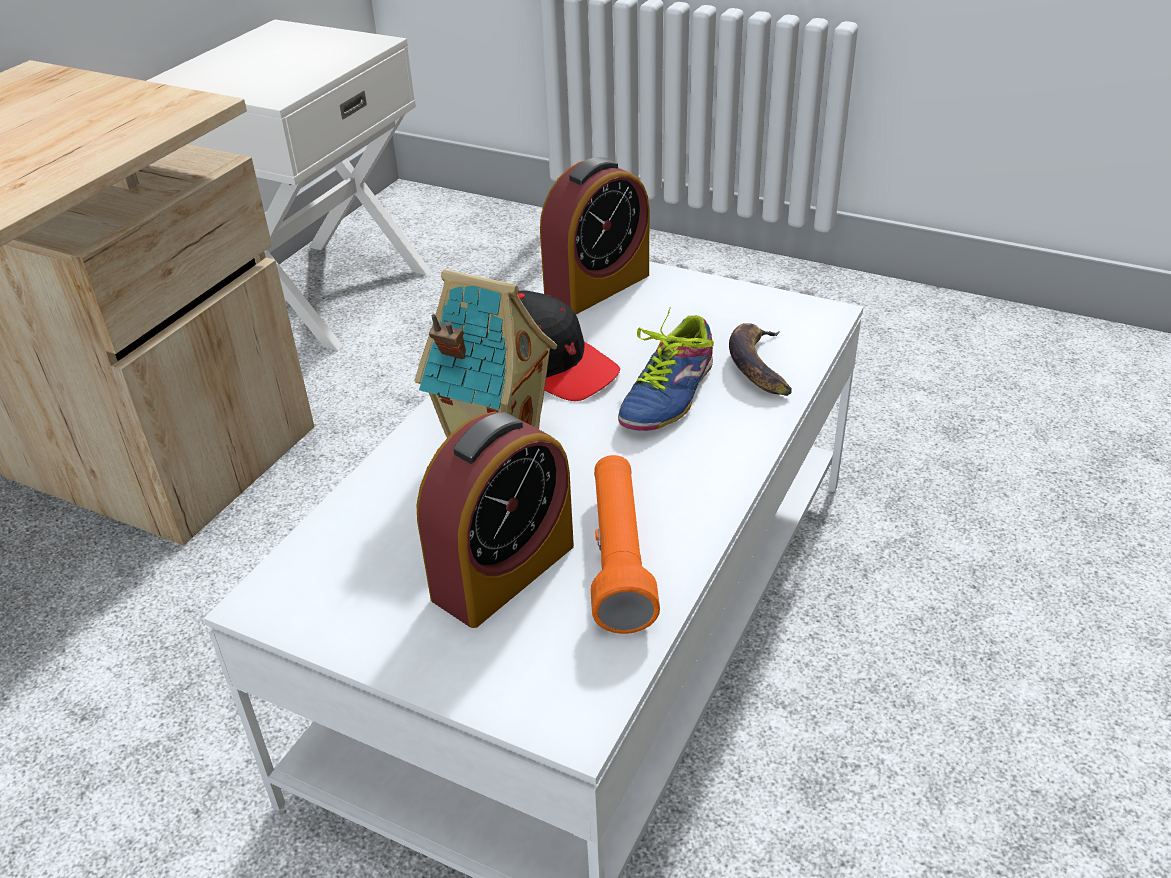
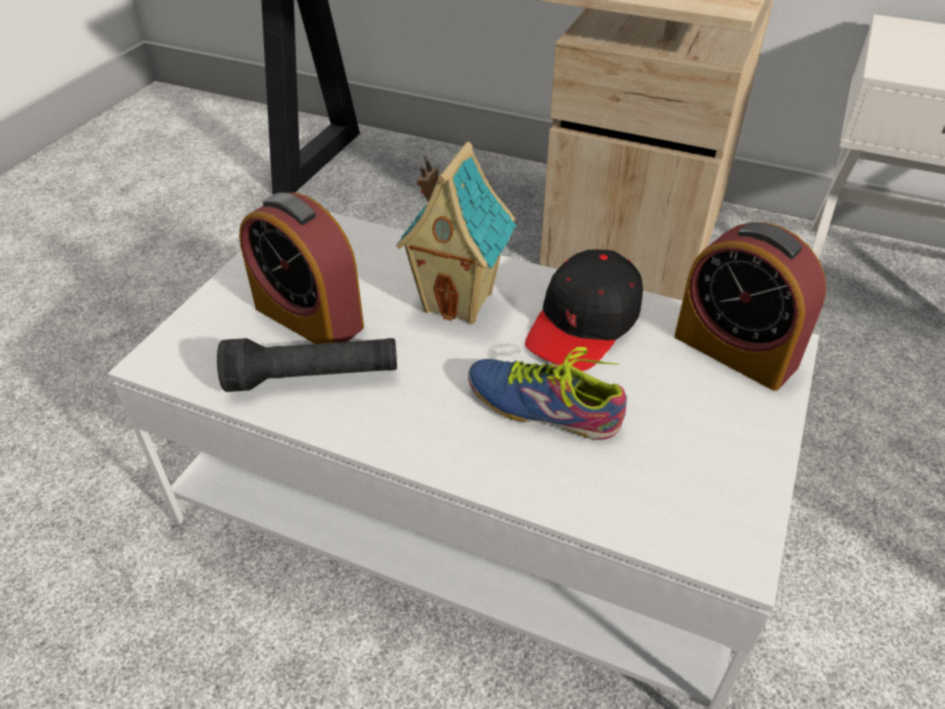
camera: 85 degrees right, 5 degrees up
(619, 557) = (313, 378): orange flashlight -> black flashlight
(759, 365) = (606, 482): banana -> none

